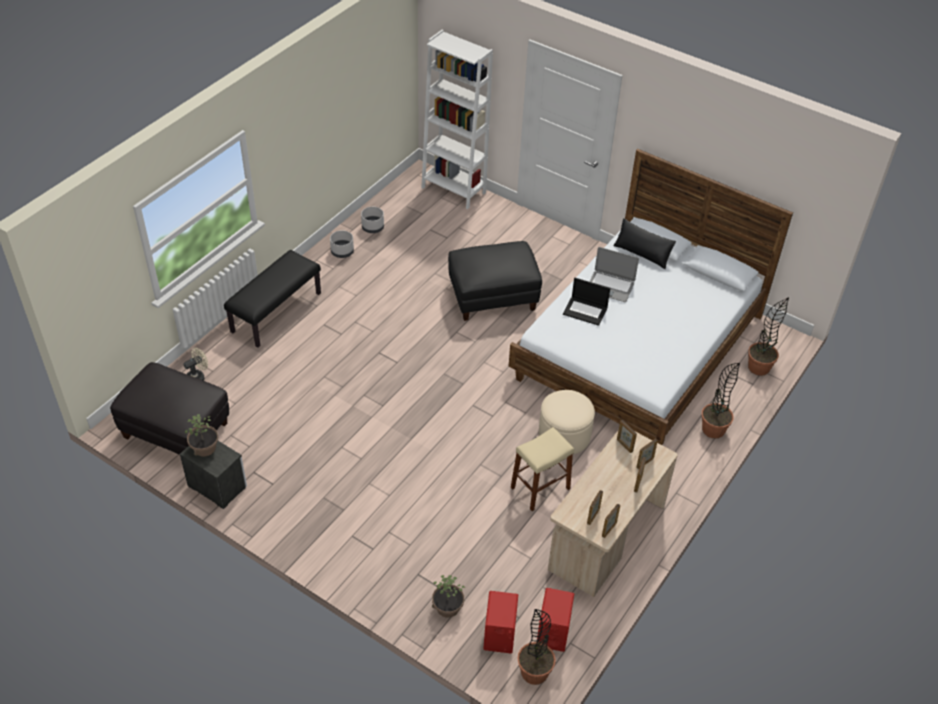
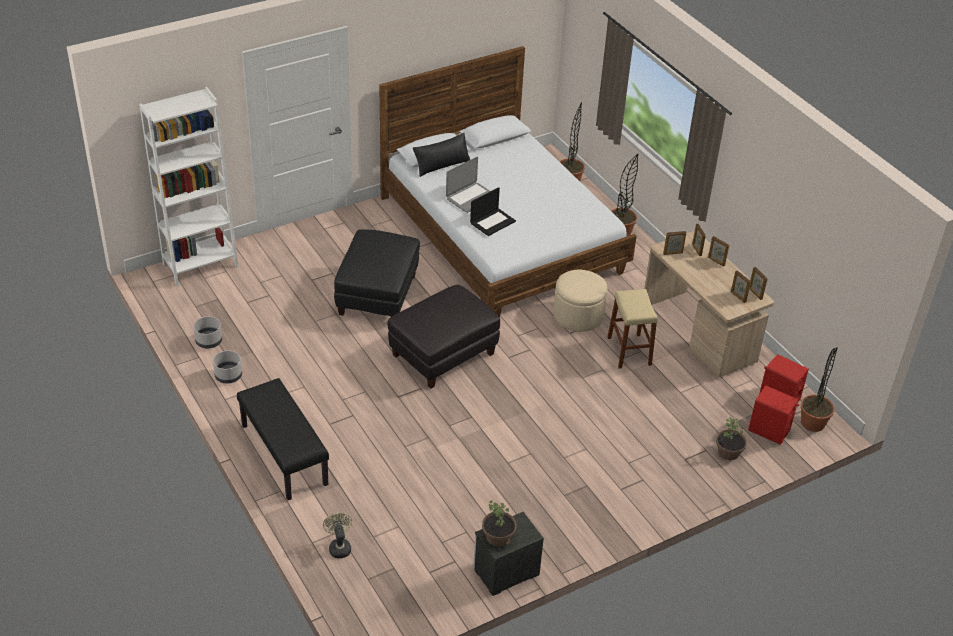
camera: 65 degrees left, 5 degrees down
(176, 430) = (407, 586): black ottoman -> black ottoman (443, 354)

